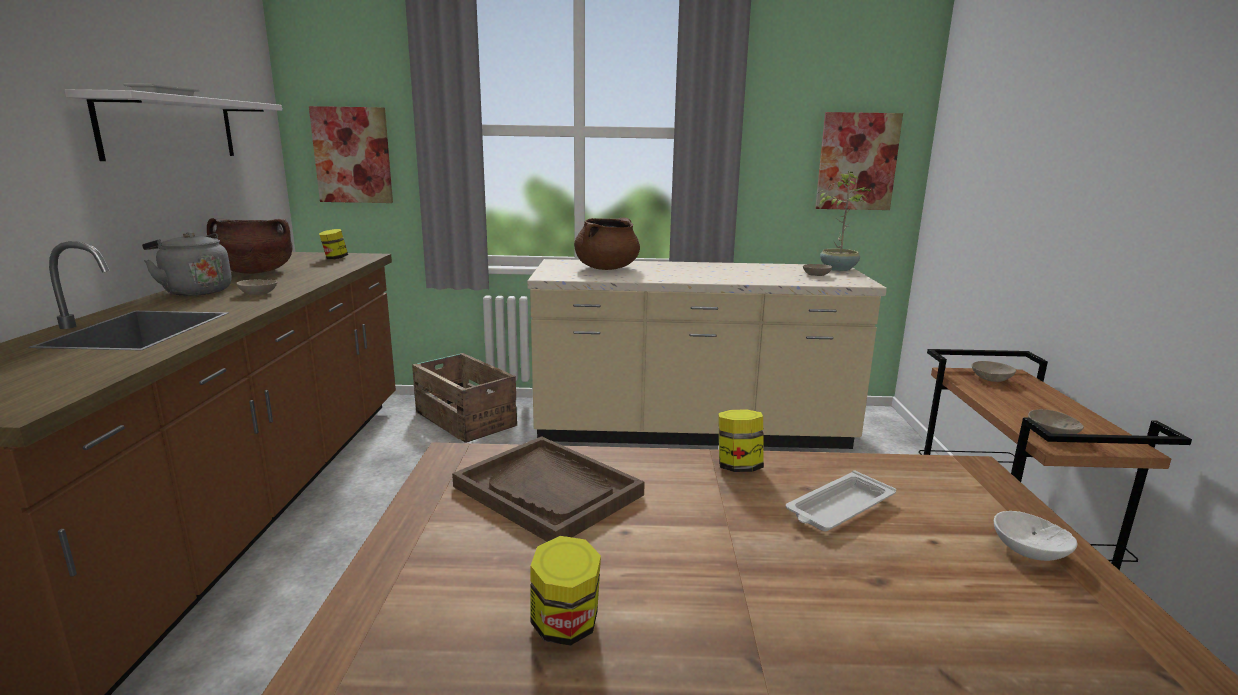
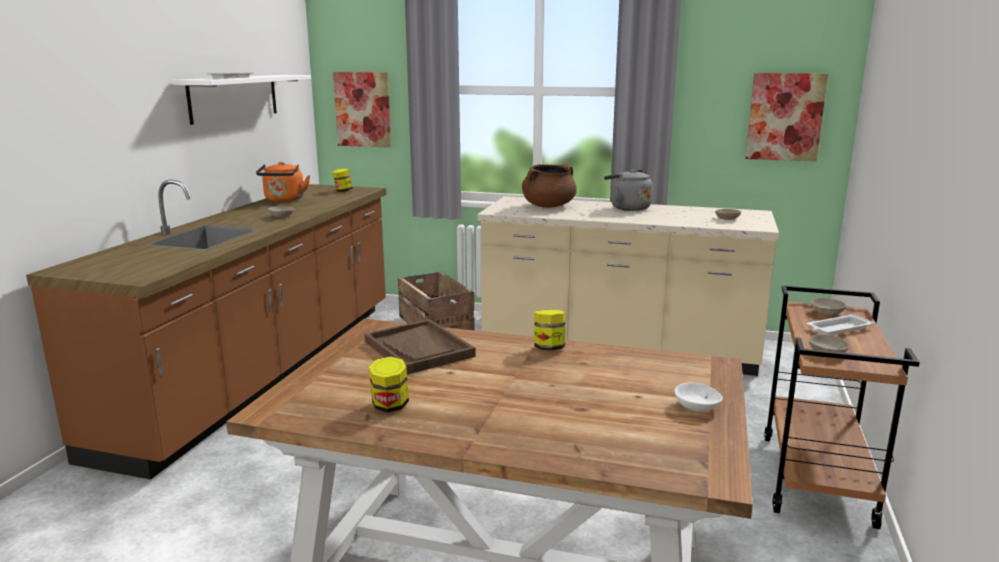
camera: 15 degrees right, 0 degrees up
(195, 291) = (242, 213): grey kettle -> grey kettle (627, 208)
(254, 272) = (284, 200): brown cooking pot -> orange kettle
(838, 268) = (756, 214): potted plant -> none
(838, 509) = (594, 375): white tray -> white tray (838, 329)

